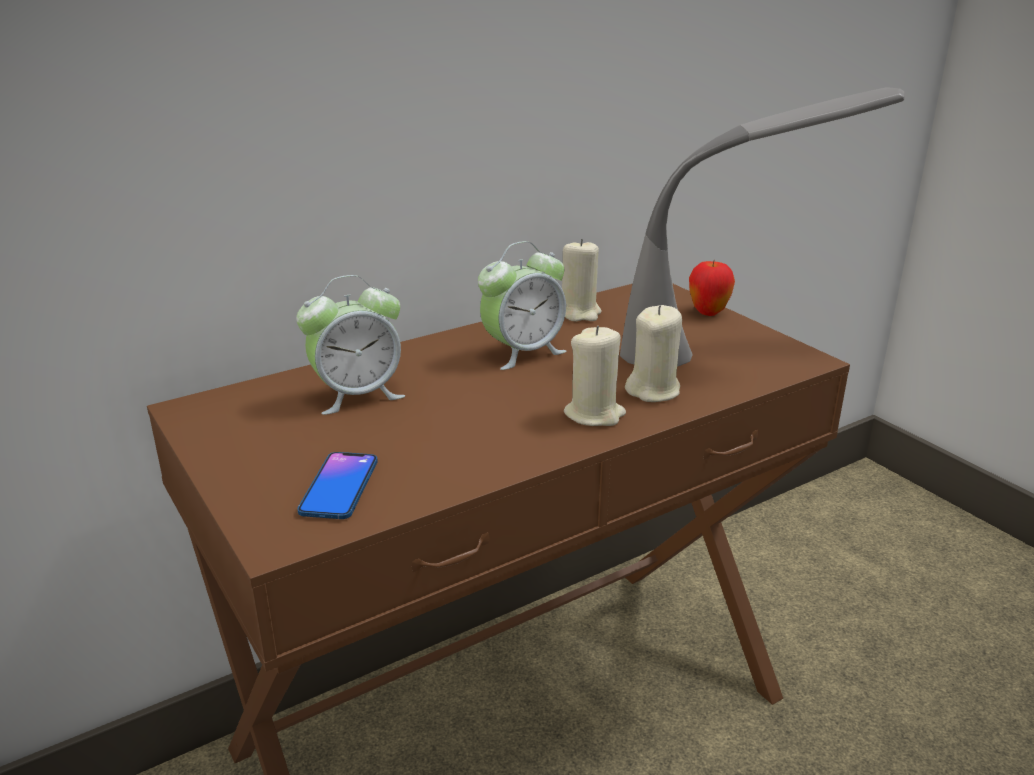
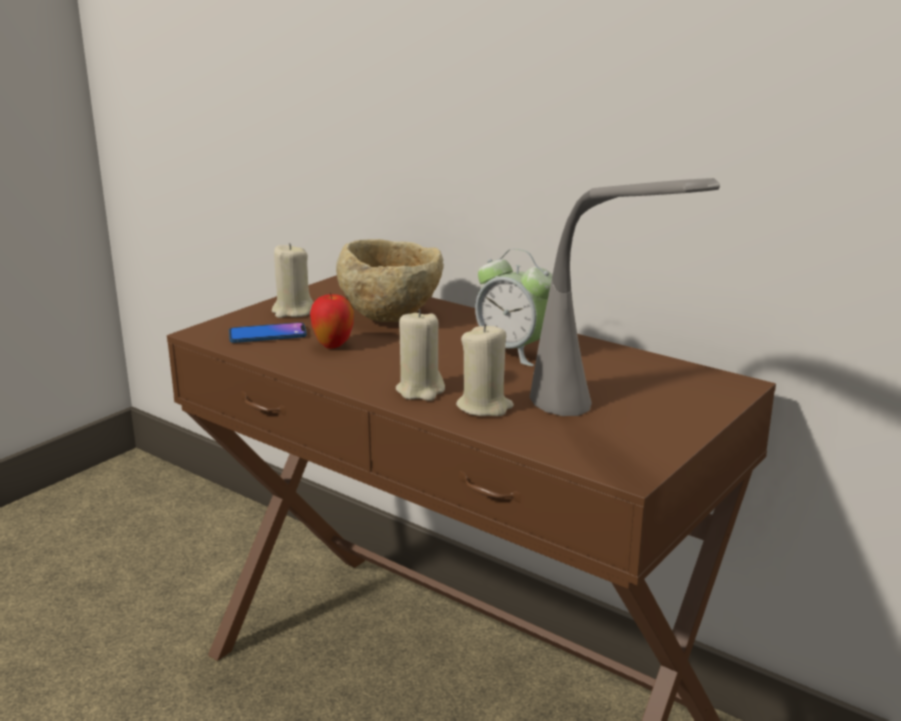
camera: 70 degrees right, 5 degrees down
(357, 395) = (392, 316): alarm clock -> beige bowl
(579, 313) = (624, 360): beige candle -> beige candle (293, 311)
(708, 312) = (700, 414): apple -> apple (333, 345)

